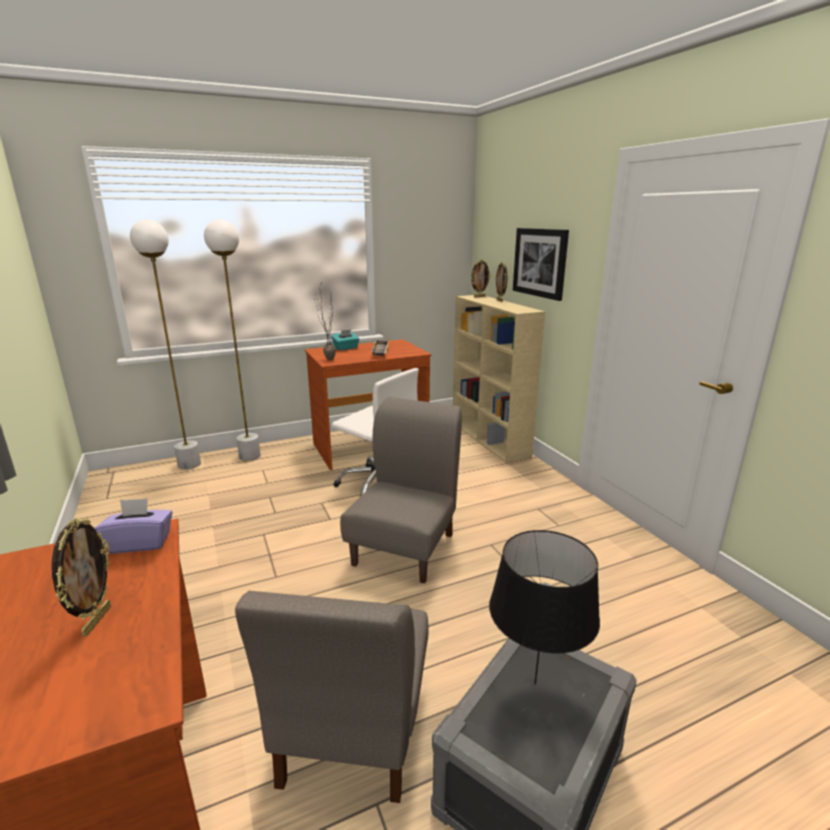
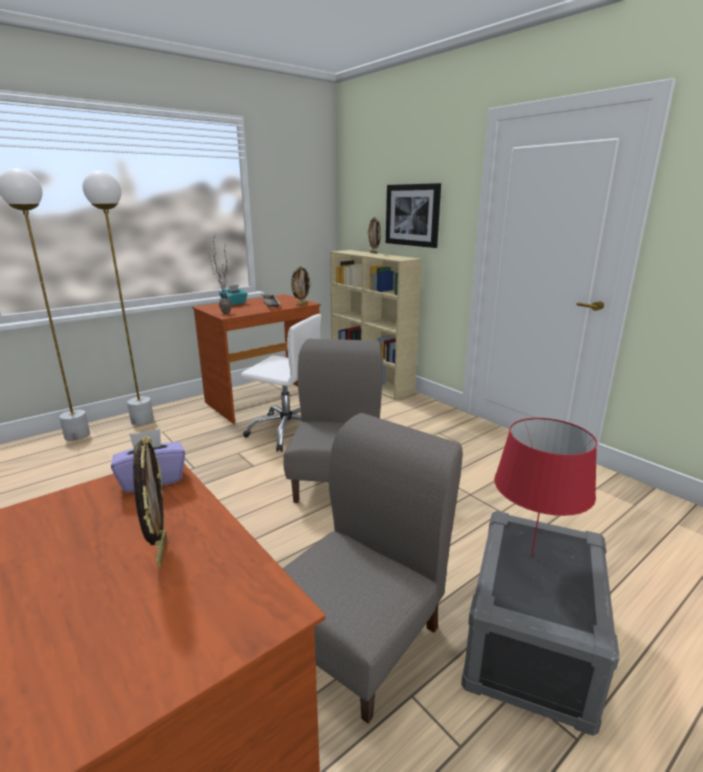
camera: 15 degrees left, 0 degrees up
(352, 730) = (360, 640): grey chair -> grey chair turned 135 degrees counterclockwise
(479, 296) = (352, 251): picture frame -> picture frame (301, 304)
(535, 683) = (532, 556): black table lamp -> red table lamp

